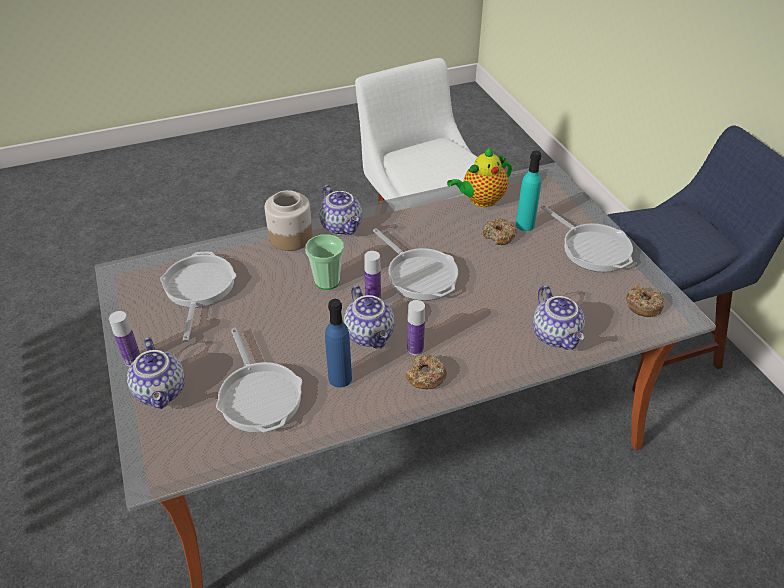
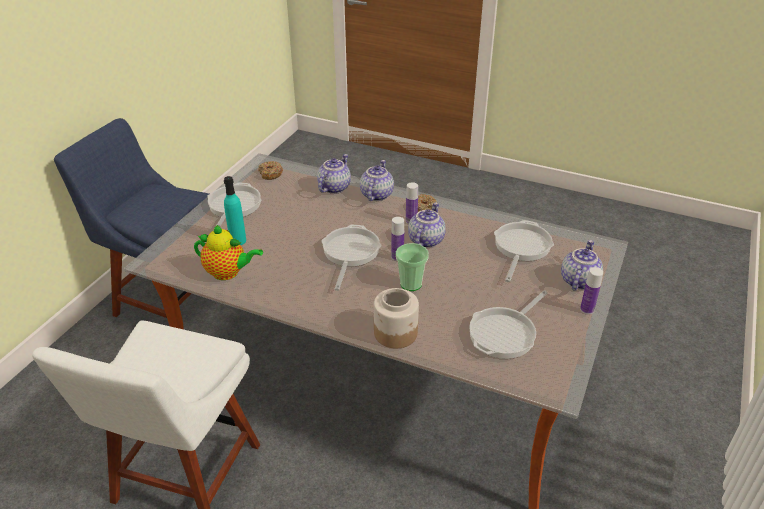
camera: 135 degrees left, 5 degrees down
(340, 378) = (468, 231): blue bottle -> none
(342, 226) = (348, 317): teapot -> teapot (376, 194)
(499, 236) = (265, 244): donut -> none

